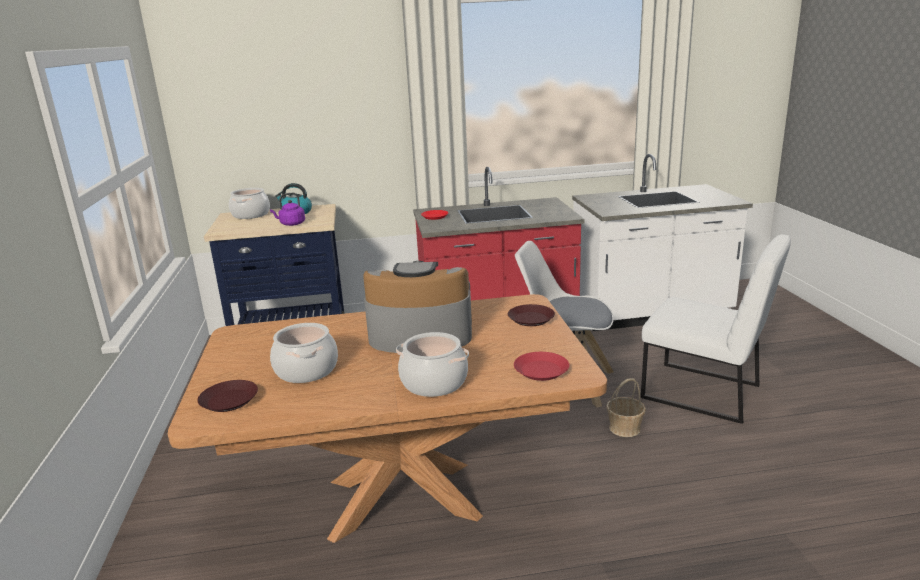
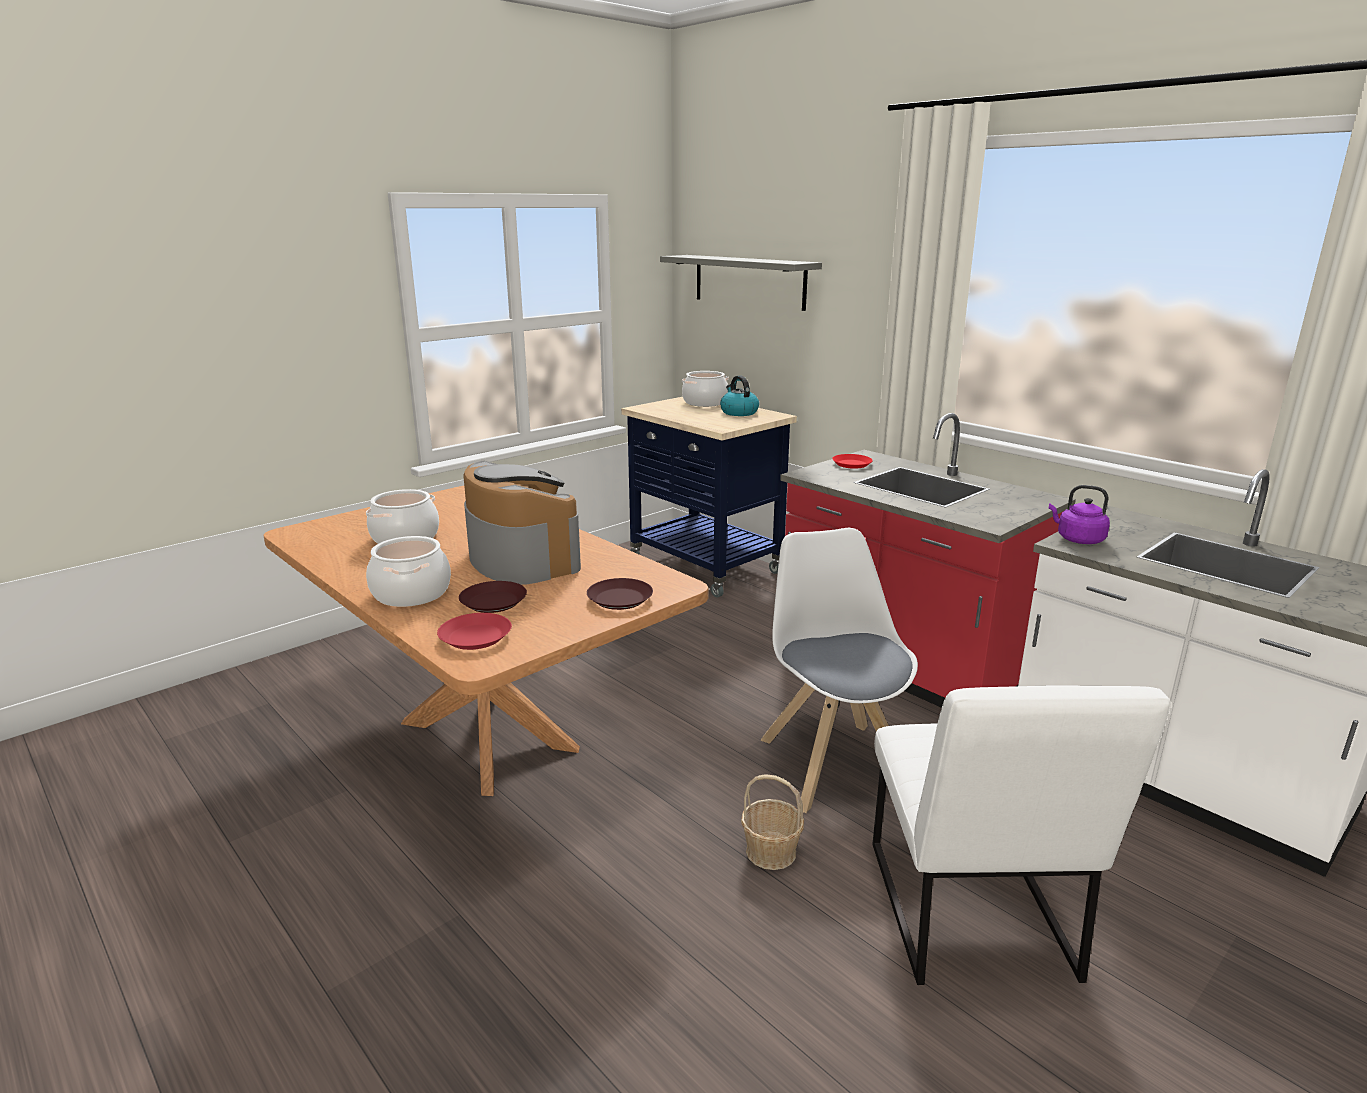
camera: 55 degrees right, 0 degrees up
(230, 400) = (332, 531): brown plate -> brown plate (494, 602)
(262, 110) = (749, 281): none -> grey shelf
(291, 224) = (698, 420): purple kettle -> purple kettle (1077, 539)

